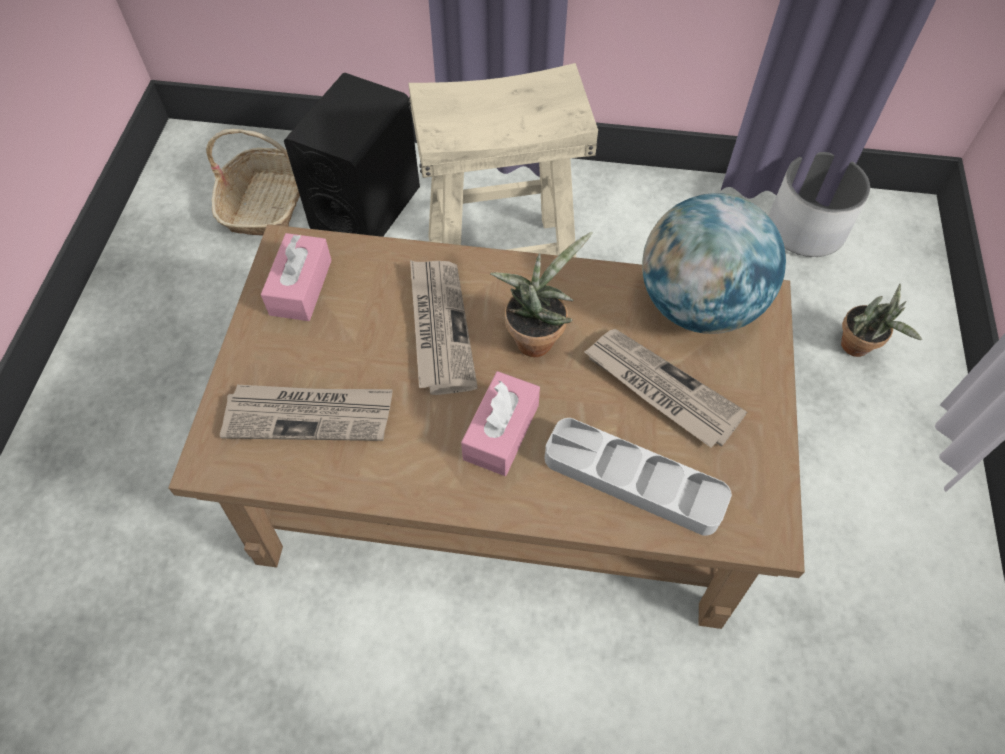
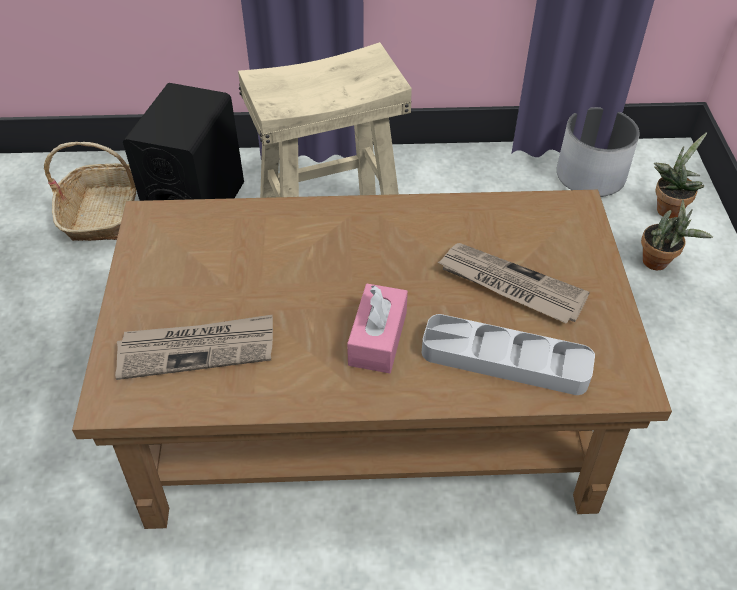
camera: 10 degrees left, 10 degrees down
(301, 287) = (168, 247): pink tissue box -> none
(439, 327) = (302, 262): newspaper -> none
(536, 337) = (391, 259): potted plant -> potted plant (668, 208)
(698, 305) = (525, 217): globe -> none

